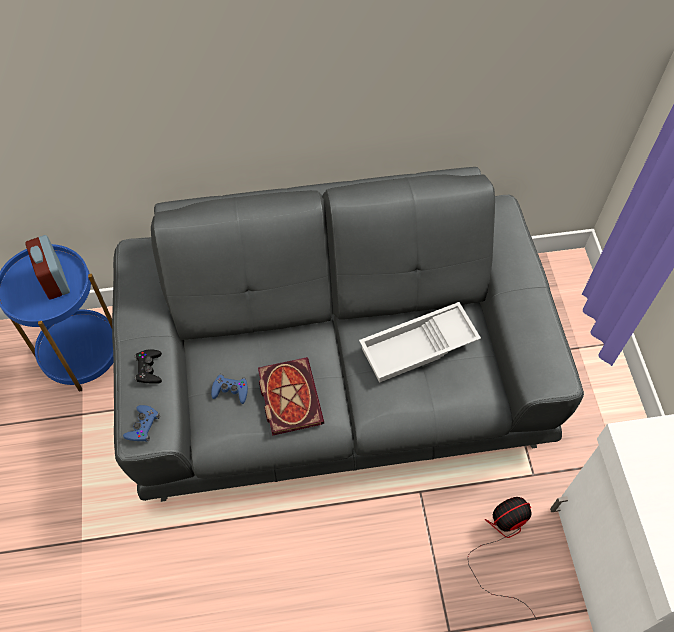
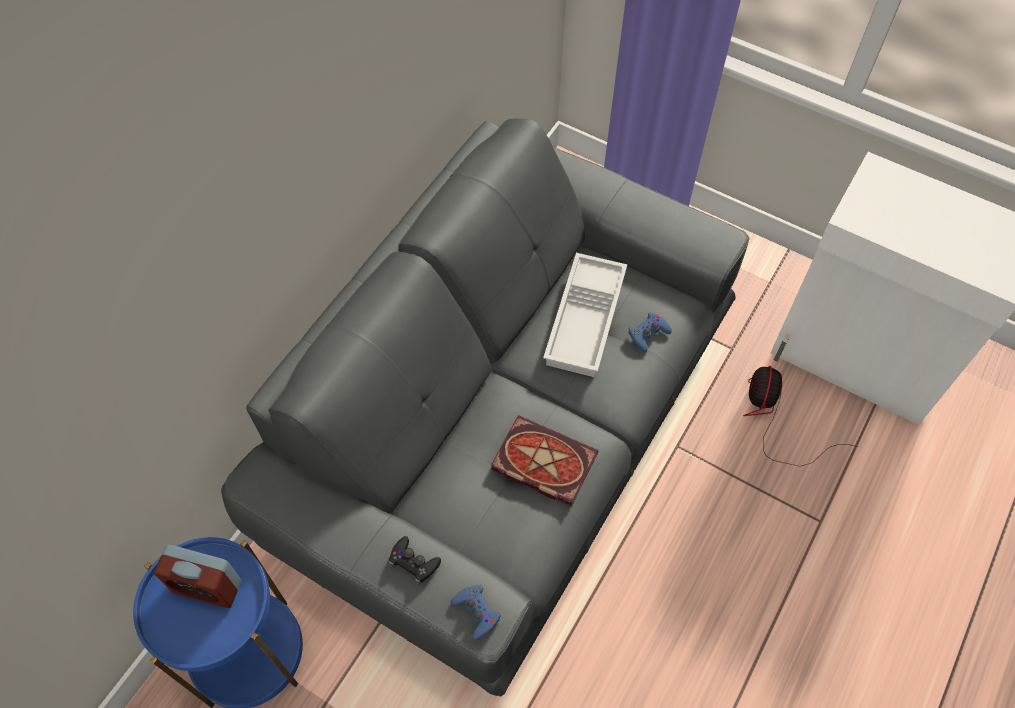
camera: 50 degrees left, 0 degrees up
(230, 390) = (489, 509): blue game controller -> blue game controller (648, 334)

